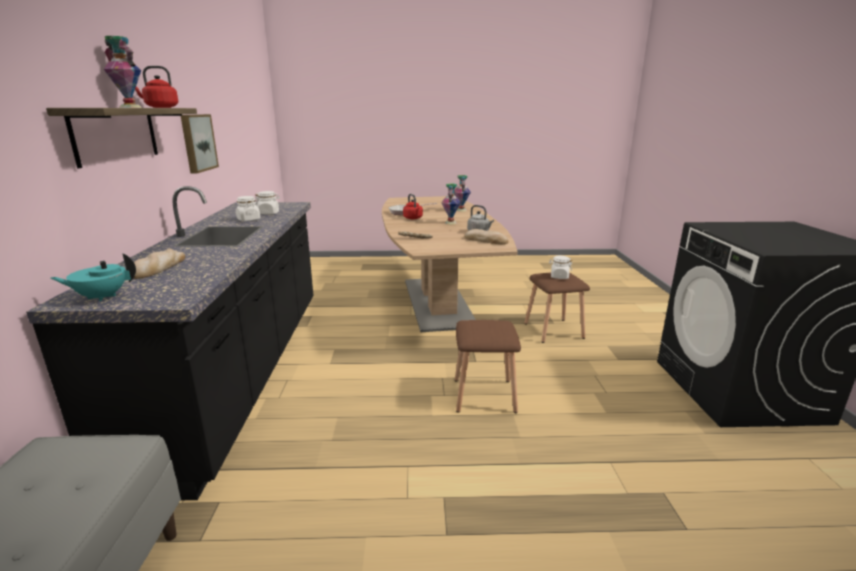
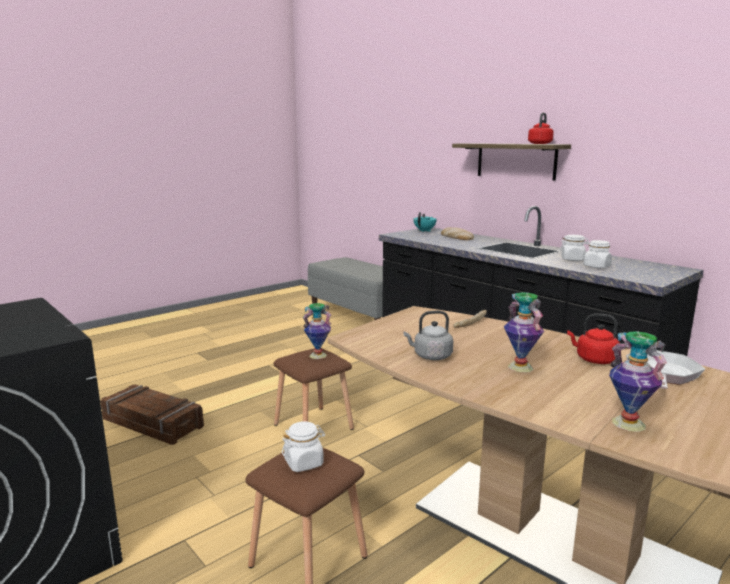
camera: 140 degrees right, 5 degrees down
(131, 107) = (515, 143): vase -> vase (318, 355)
(197, 142) = (635, 181): picture -> none
(486, 240) = (391, 343): bread -> none
(654, 475) = (152, 423): none -> crate

